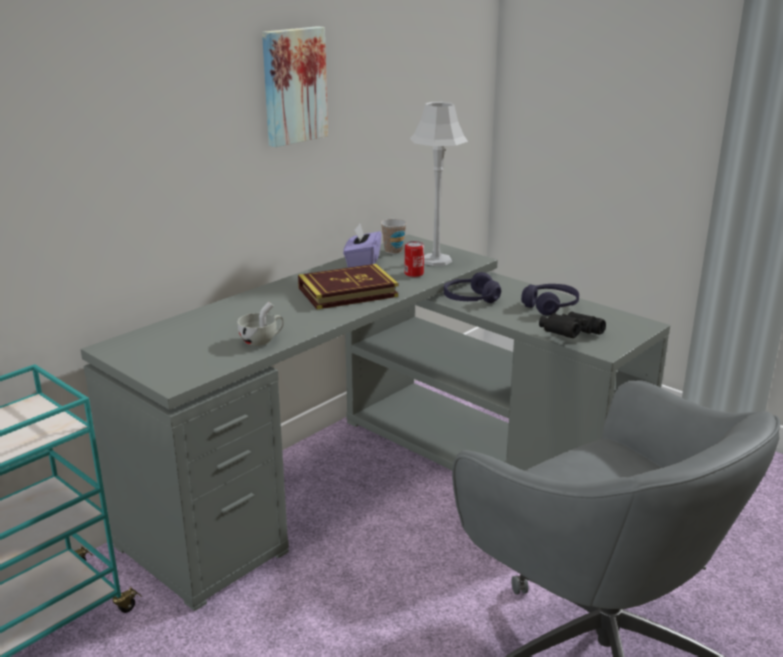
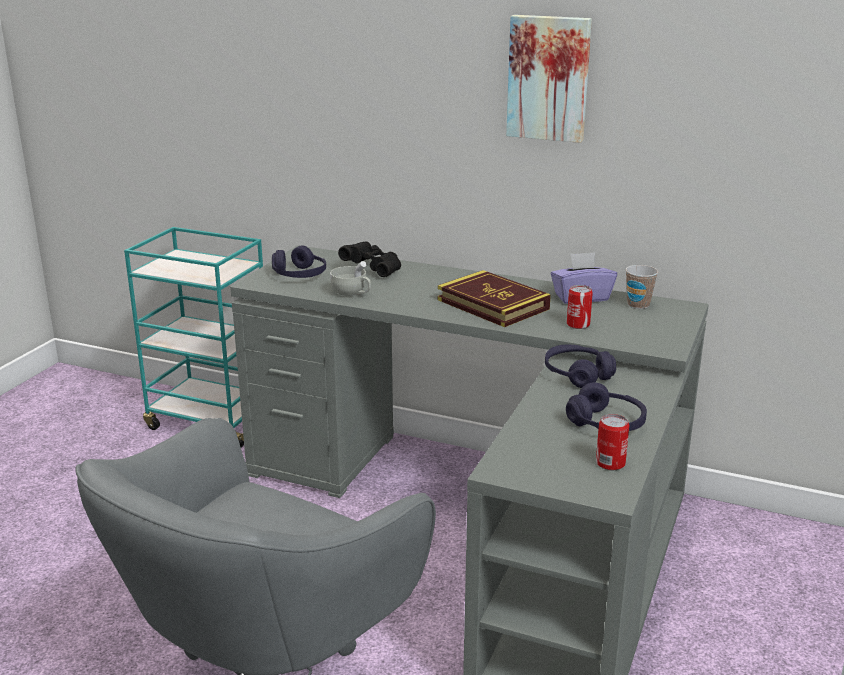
camera: 70 degrees right, 0 degrees up
(181, 358) = (299, 275): none -> purple headphones
(435, 260) = (635, 329): grey table lamp -> none
(569, 336) = (521, 444): black binoculars -> black binoculars (373, 269)
(605, 316) = (610, 463): none -> can

